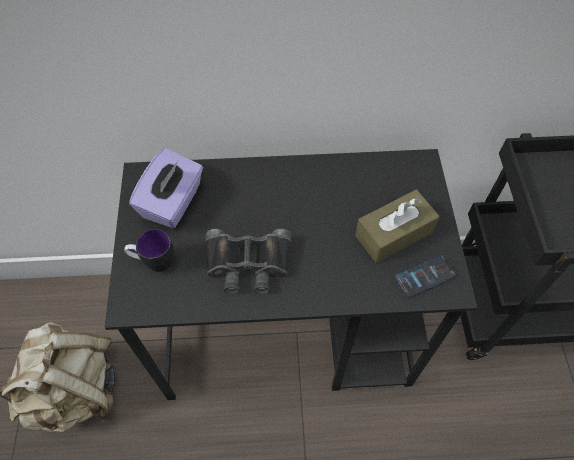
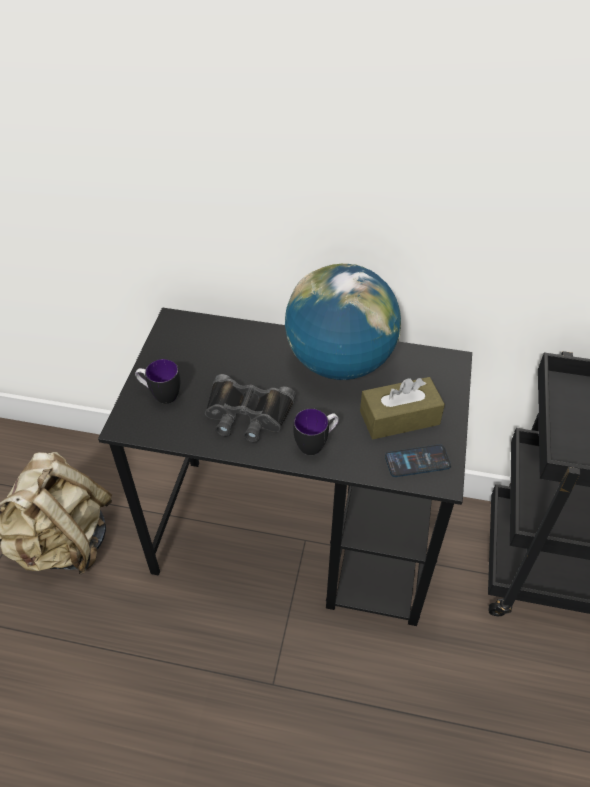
camera: 15 degrees right, 10 degrees down
(173, 202) = (195, 348): purple tissue box -> none
(319, 187) = (339, 362): none -> globe
(325, 280) = (316, 444): none -> mug

